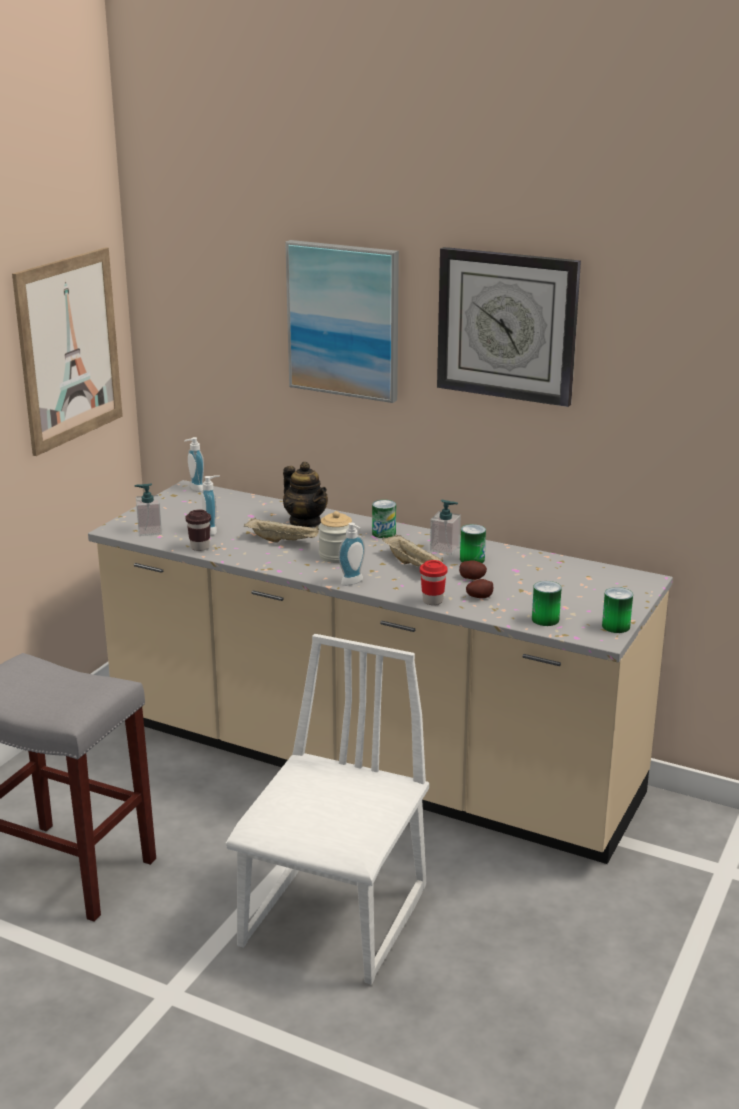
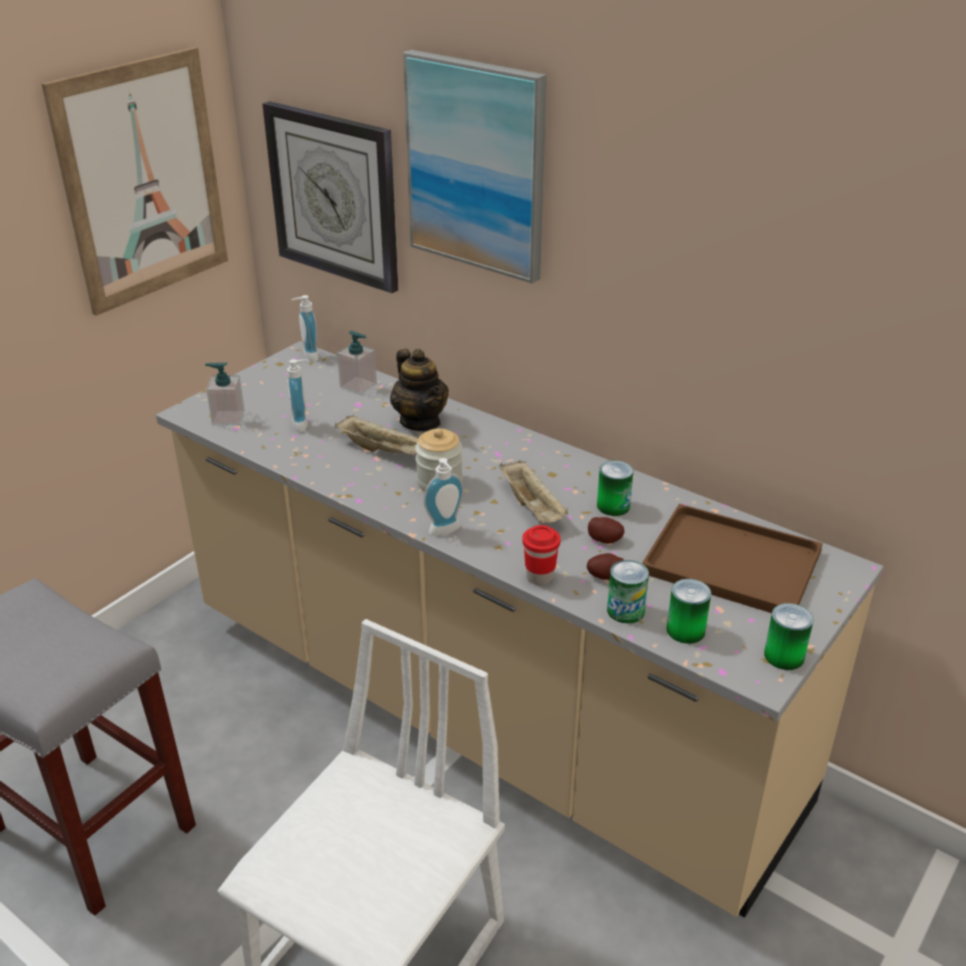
camera: 10 degrees right, 10 degrees up
(200, 547) = (277, 451): brown cup -> none
(384, 533) = (512, 449): can -> can (625, 610)
(445, 549) = (582, 483): soap dispenser -> soap dispenser (358, 386)
(507, 325) = (687, 195): wall clock -> wall clock (334, 196)
(569, 582) = (735, 562): none -> brown tray

